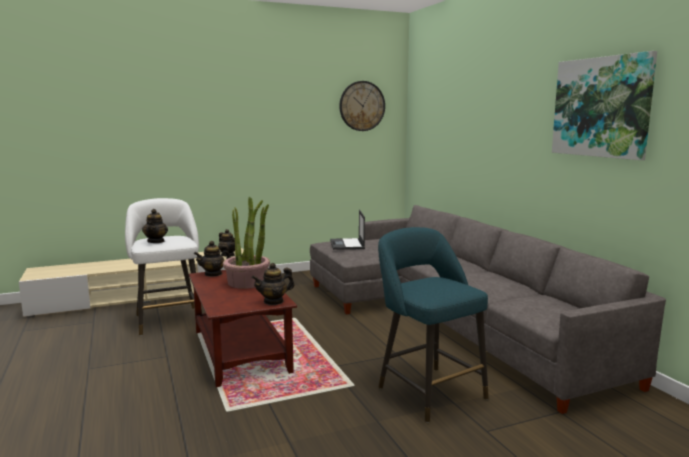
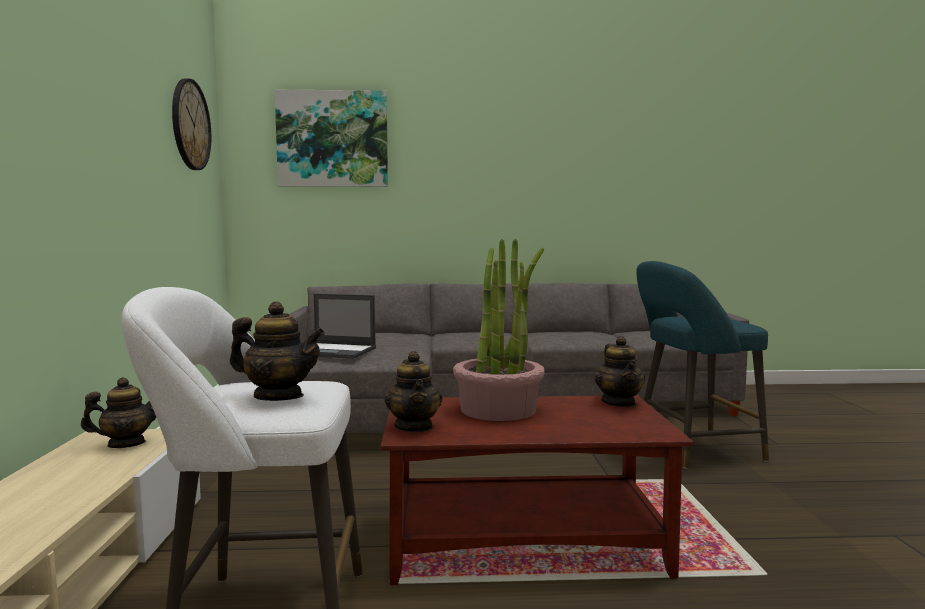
camera: 70 degrees left, 5 degrees down
(601, 107) = (609, 146): picture -> picture (332, 139)

